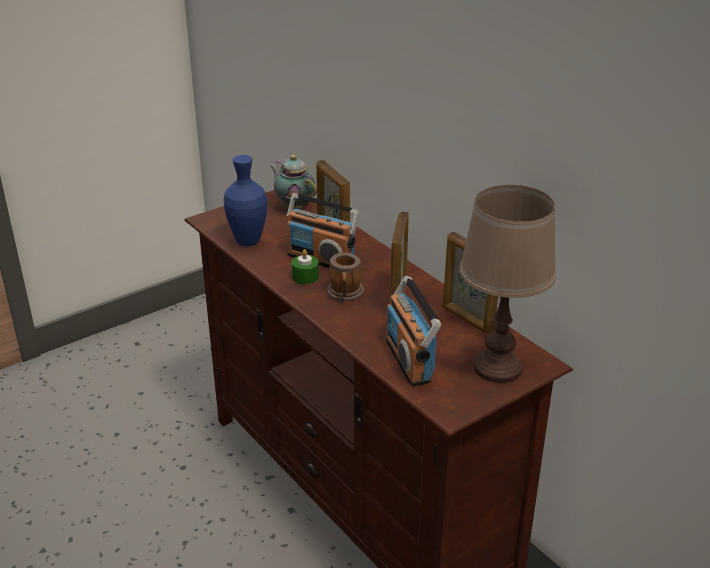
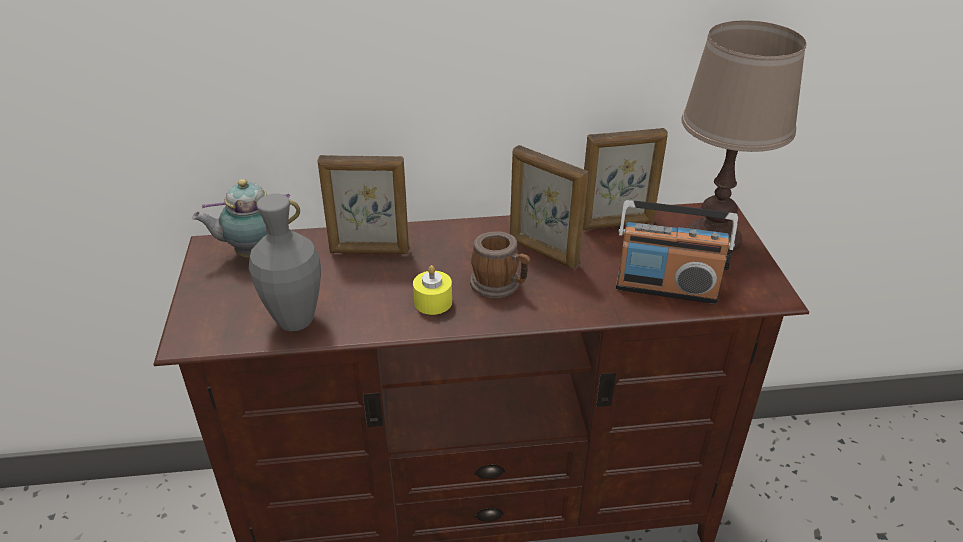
camera: 60 degrees left, 5 degrees up
(248, 241) = (295, 321): blue vase -> grey vase
(305, 277) = (433, 302): green candle -> yellow candle
(321, 259) = (406, 276): radio -> none

